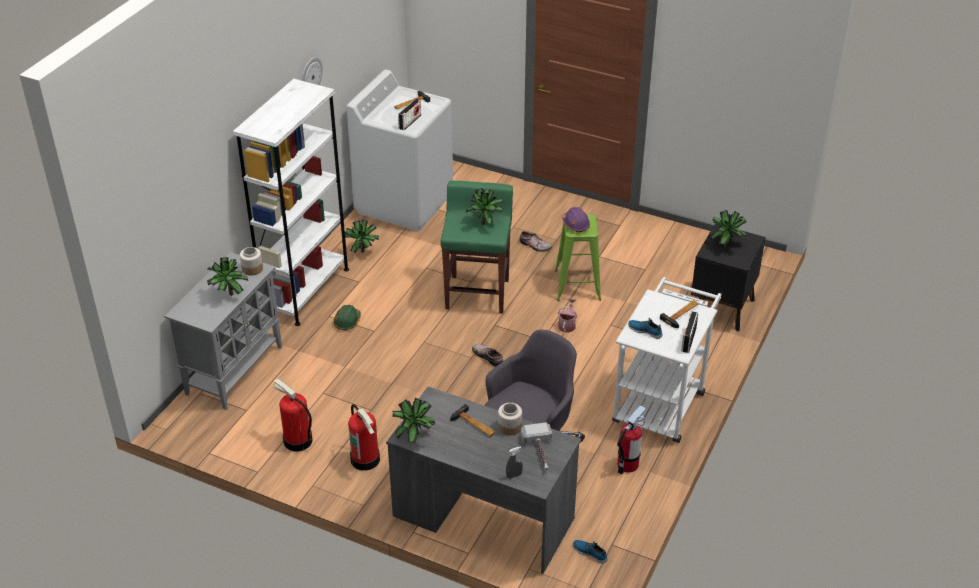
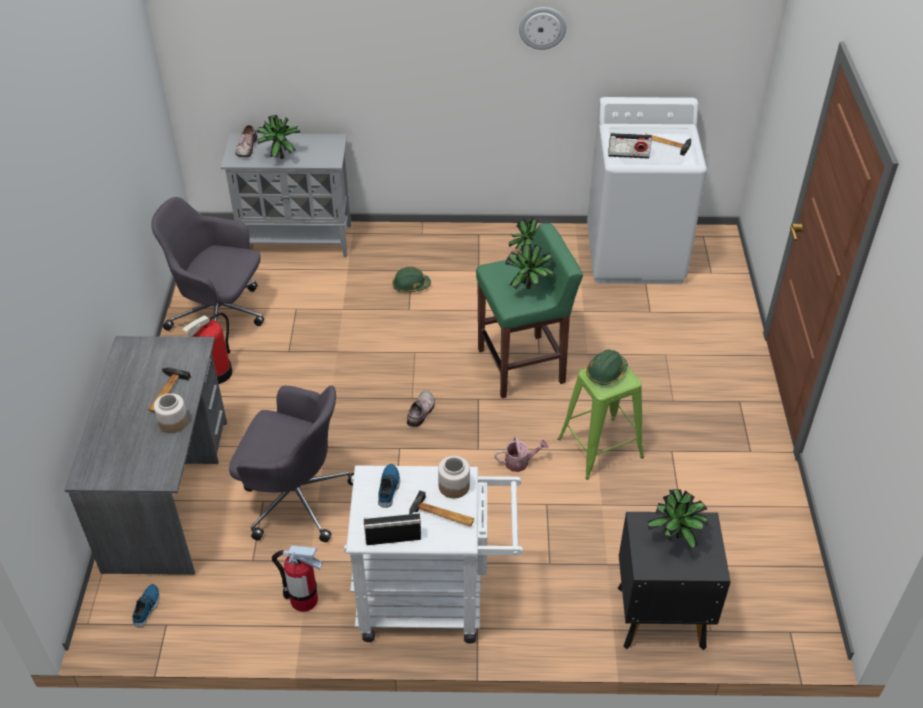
camera: 65 degrees right, 5 degrees up
(252, 269) = (328, 156): jar -> jar (453, 486)
(297, 441) = (221, 317): fire extinguisher -> grey office chair
(306, 291) = (439, 240): white bookcase -> none
(414, 437) = (129, 353): potted plant -> none
(514, 475) = (94, 451): grey spray bottle -> none
(535, 246) = (645, 385): shoe -> shoe (246, 147)
(540, 452) = (139, 461): hammer -> none
(576, 224) = (606, 372): purple hard hat -> green hard hat

